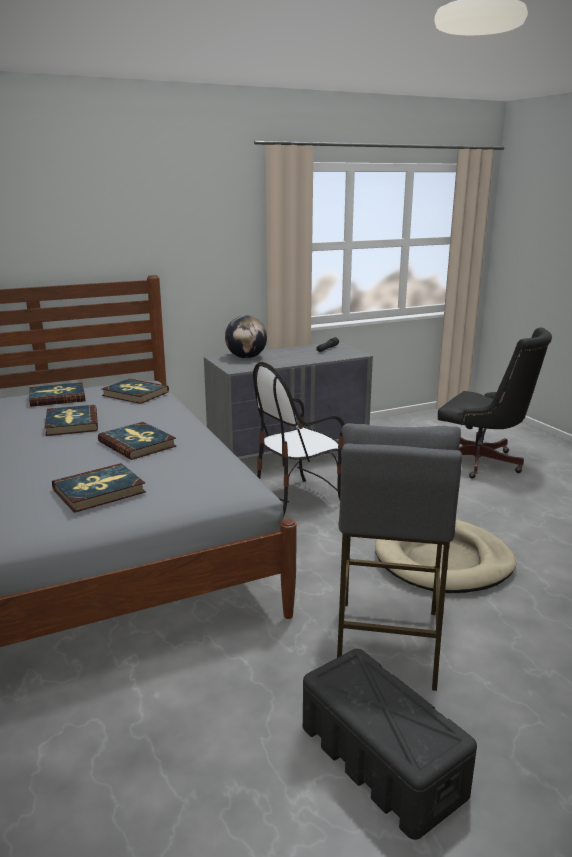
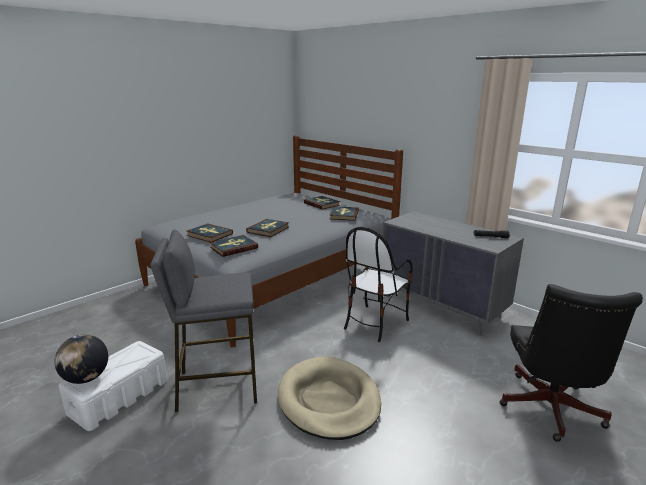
camera: 70 degrees right, 0 degrees up
(71, 423) = (287, 214): book -> book (233, 248)
(246, 357) = (427, 220): globe -> globe (86, 378)
(296, 500) = (375, 323): chair -> chair turned 90 degrees counterclockwise
(380, 759) = (120, 397): black storage box -> white storage box

